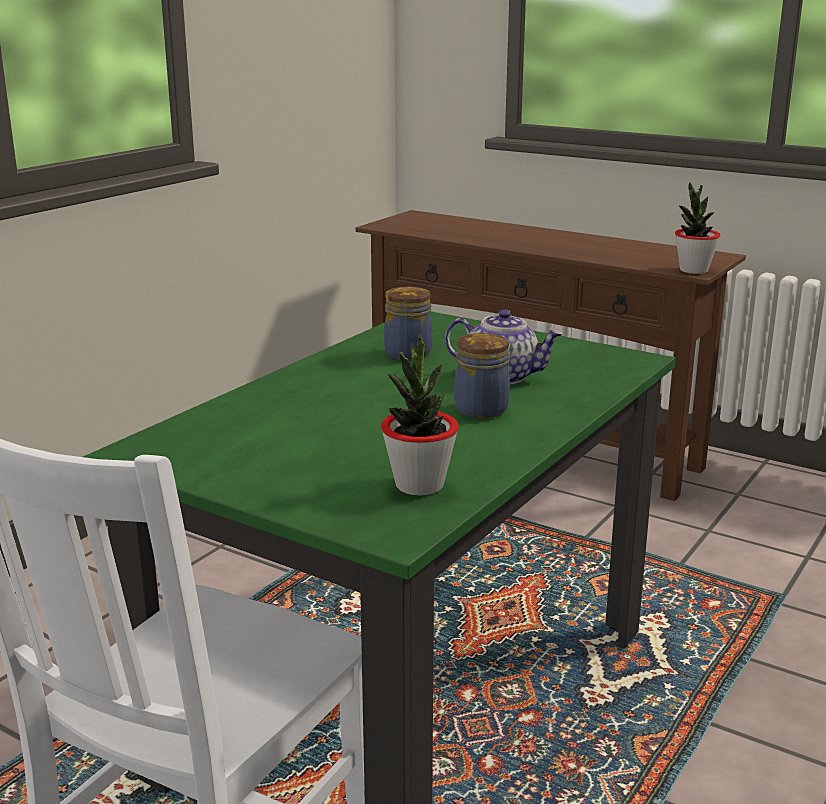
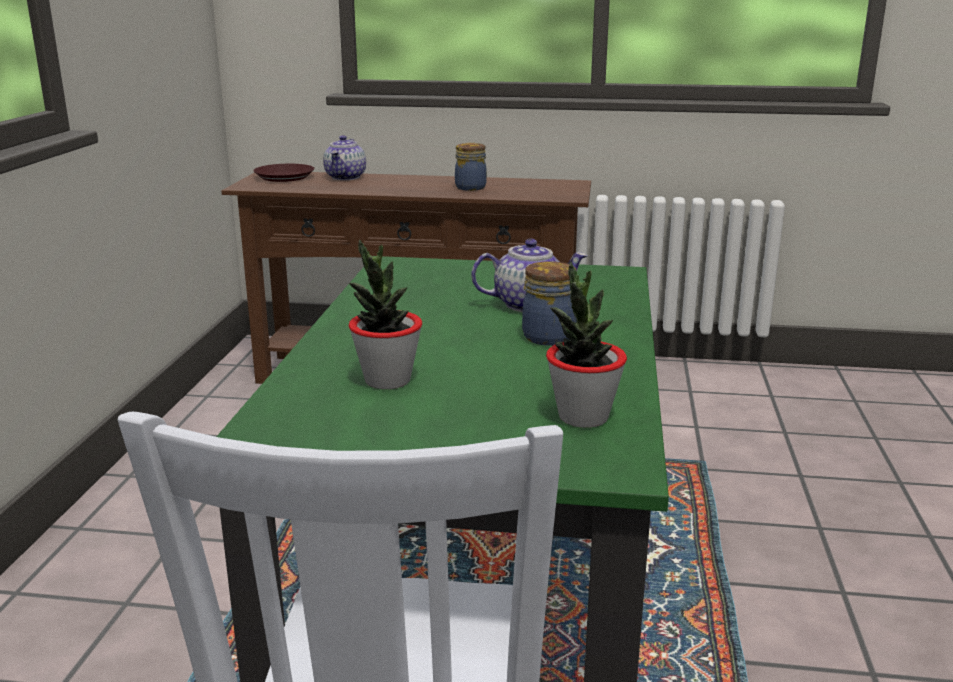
camera: 25 degrees left, 0 degrees up
(407, 353) = (416, 297): jar -> jar (469, 187)
(426, 220) = (284, 177): none -> brown plate
(485, 225) = (346, 177): none -> teapot
(693, 270) = (568, 196): potted plant -> potted plant (387, 380)

